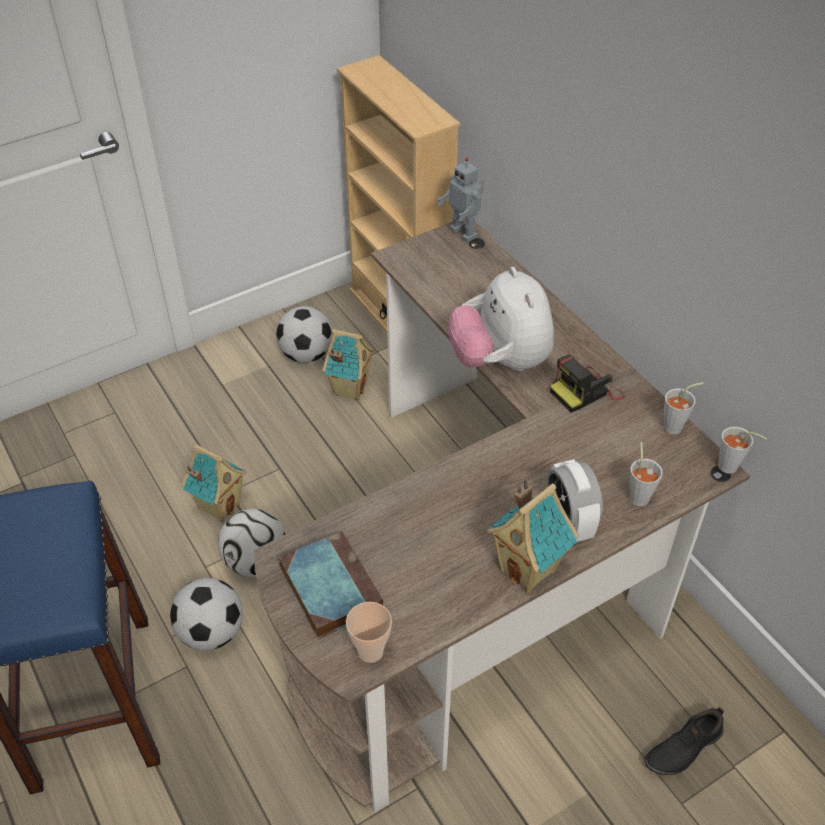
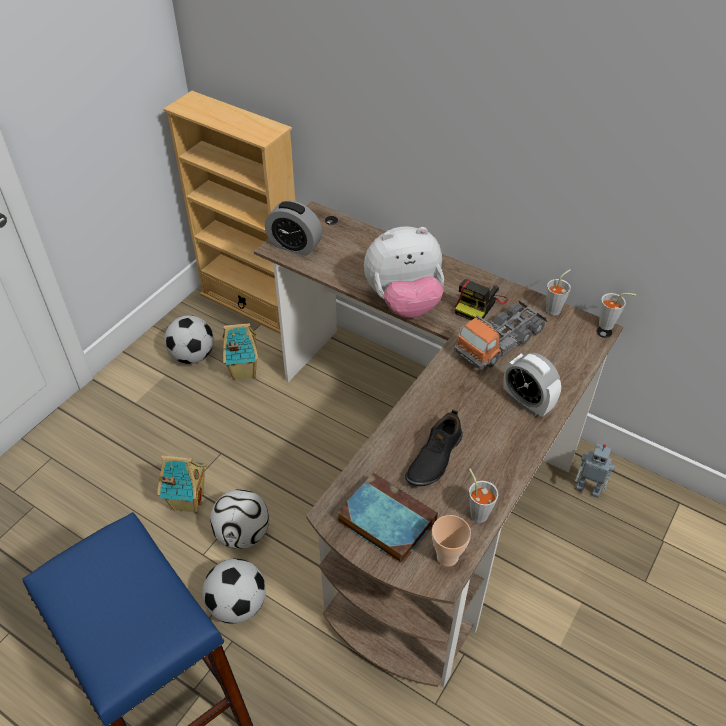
camera: 25 degrees left, 0 degrees up
(418, 260) = (294, 246): none -> alarm clock
(464, 233) = (317, 215): toy robot -> toy robot (588, 488)
(500, 361) = (404, 302): plush toy -> plush toy turned 60 degrees counterclockwise
(529, 570) = (521, 448): toy house -> none
(583, 442) = (500, 342): none -> toy truck
(639, 494) = (561, 366): grey cup -> grey cup (477, 511)
(683, 747) = (624, 542): black shoe -> black shoe (434, 457)

